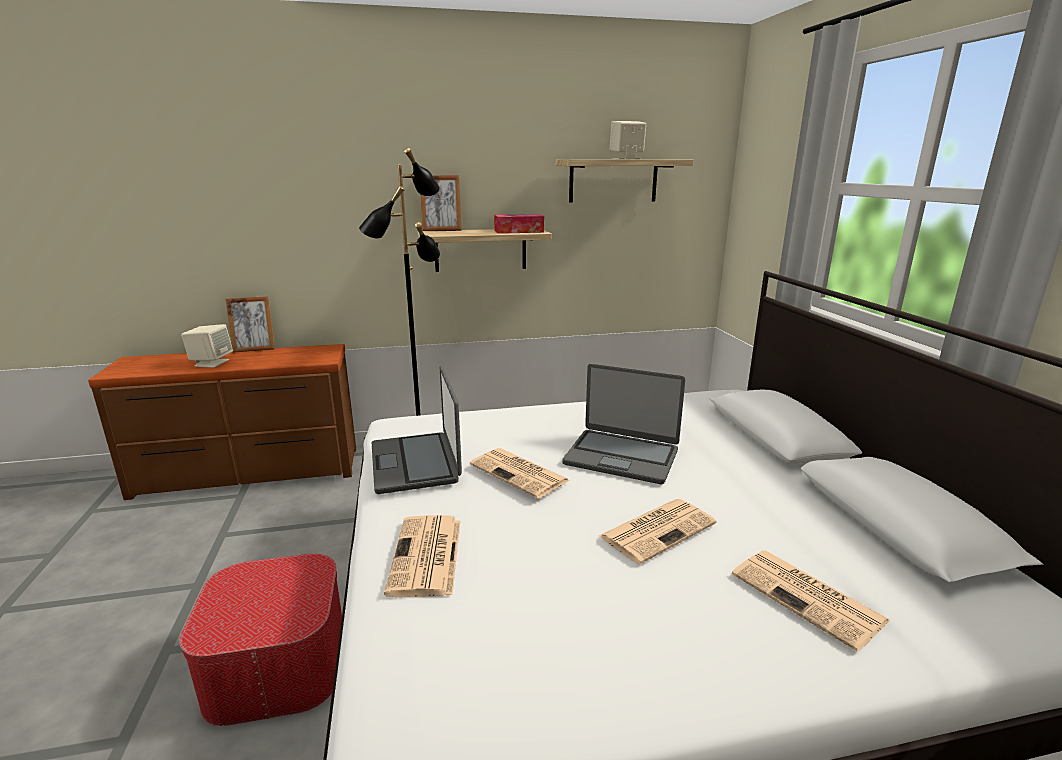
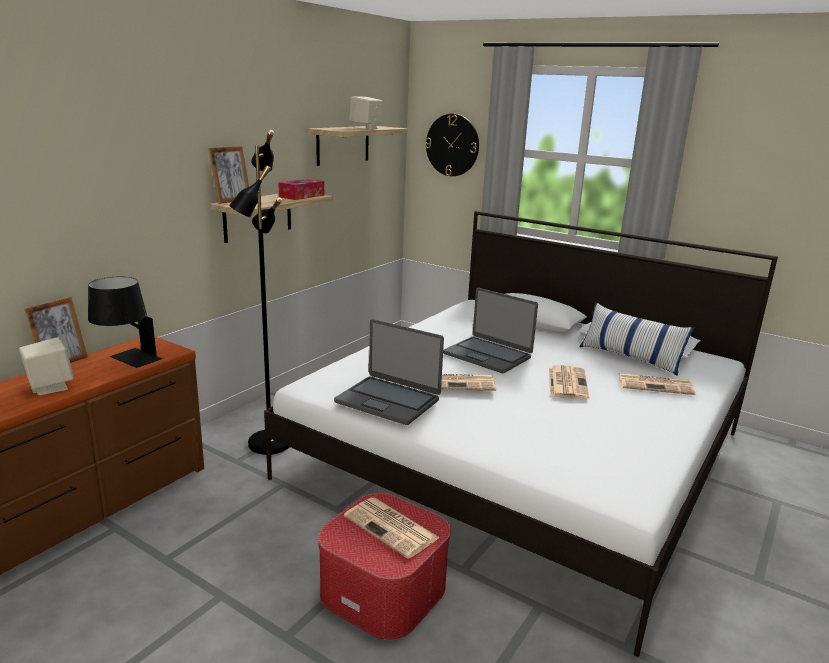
camera: 45 degrees left, 0 degrees up
(285, 358) = (127, 360): none -> black table lamp
(426, 556) = (499, 439): newspaper -> newspaper (392, 527)
(621, 456) = (488, 355): laptop -> laptop turned 60 degrees clockwise
(771, 183) = (452, 145): none -> wall clock
(845, 537) = (630, 357): none -> pillow

